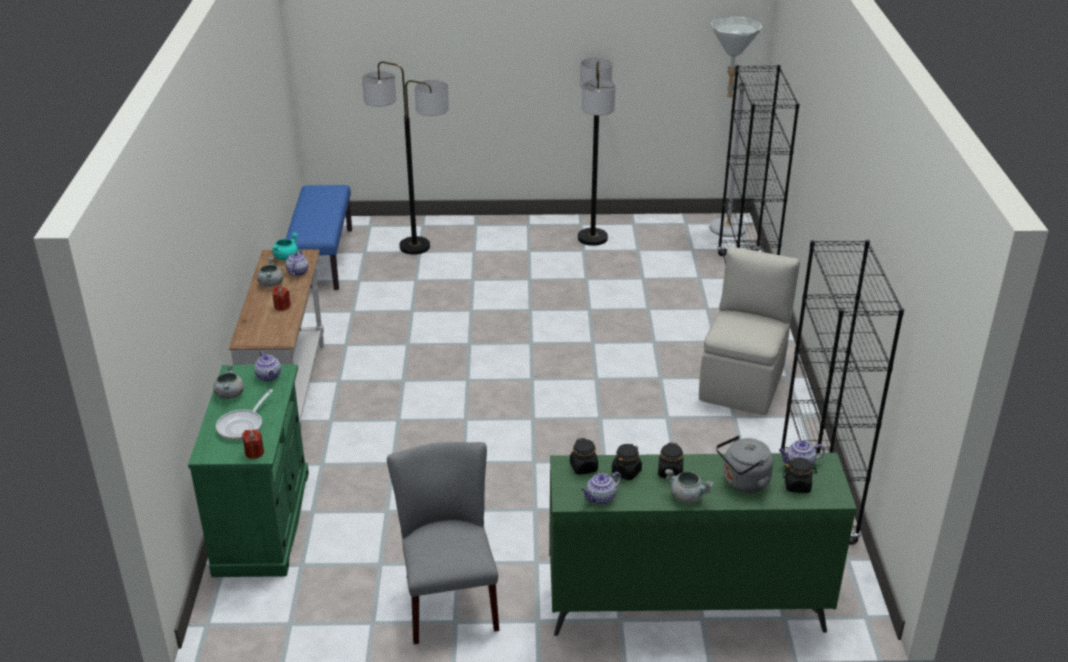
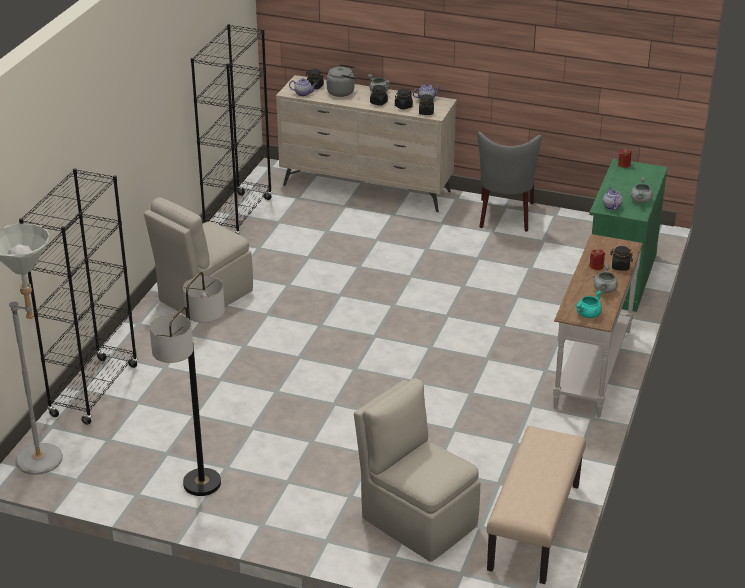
camera: 160 degrees left, 0 degrees up
(243, 426) = (631, 180): frying pan -> none
(255, 311) = (620, 266): none -> black jar
(297, 272) = (579, 297): teapot -> none
(322, 259) = (535, 527): blue bench -> beige bench
(415, 247) = (417, 520): floor lamp -> beige chair
(685, 606) = (367, 189): green dresser -> beige dresser

